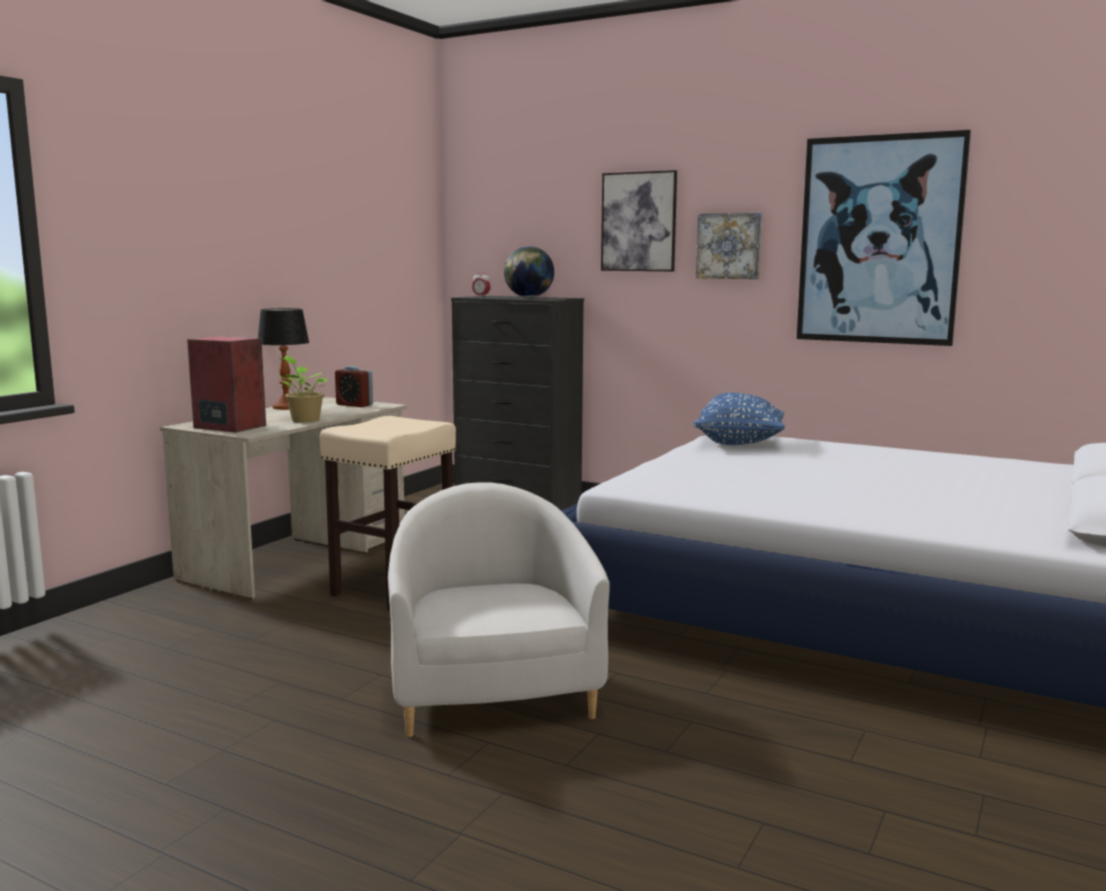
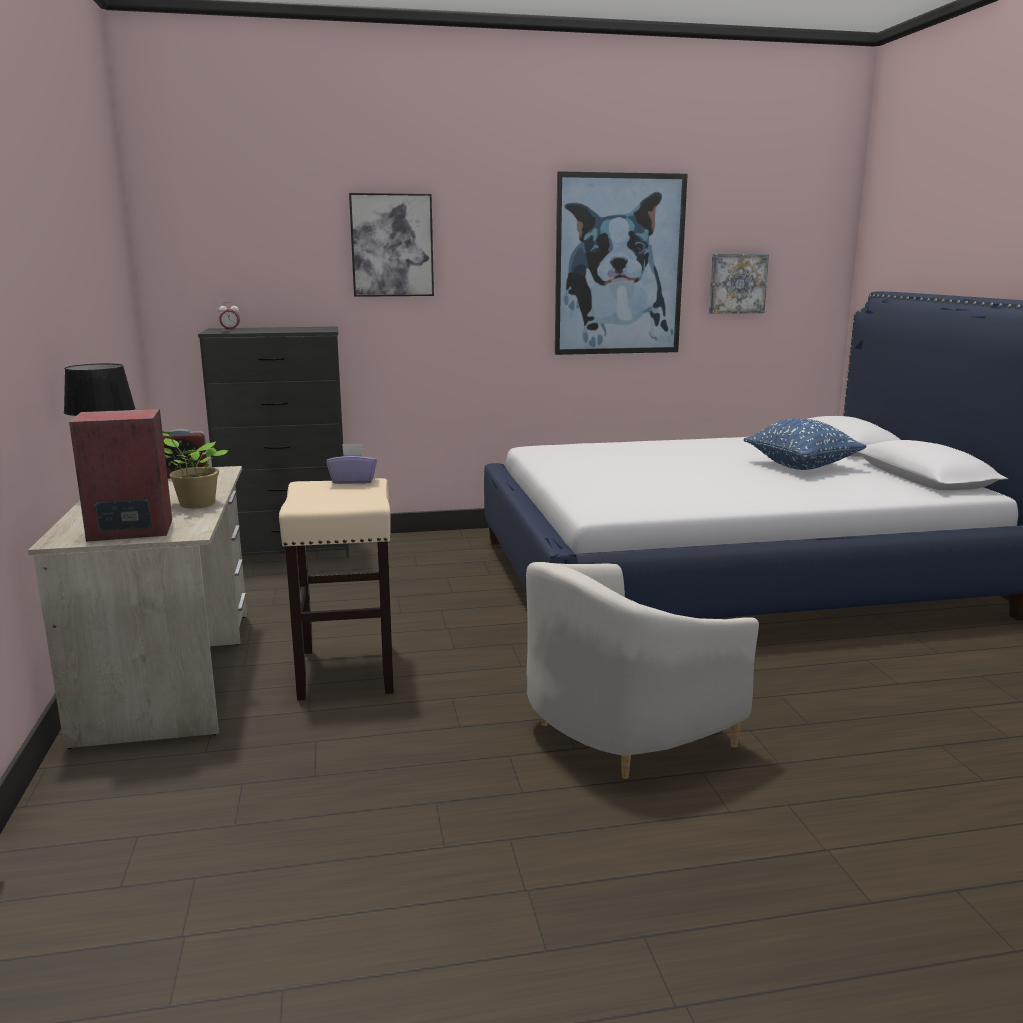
camera: 40 degrees left, 5 degrees up
(422, 420) = (353, 481): none -> purple tissue box
(491, 692) = (623, 732): white armchair -> white armchair turned 75 degrees counterclockwise
(528, 297) = (278, 328): globe -> none
(729, 246) = (487, 270): picture -> picture (737, 283)
(739, 443) = (570, 455): blue pillow -> blue pillow (801, 466)

